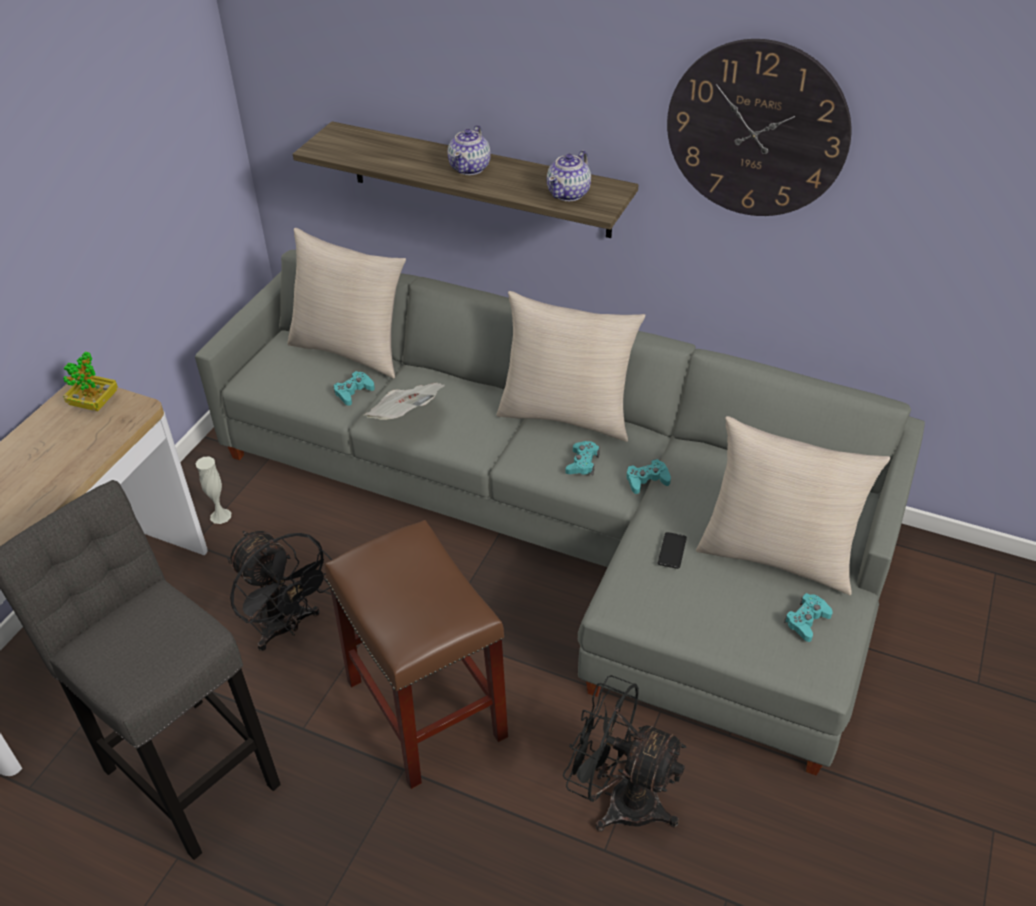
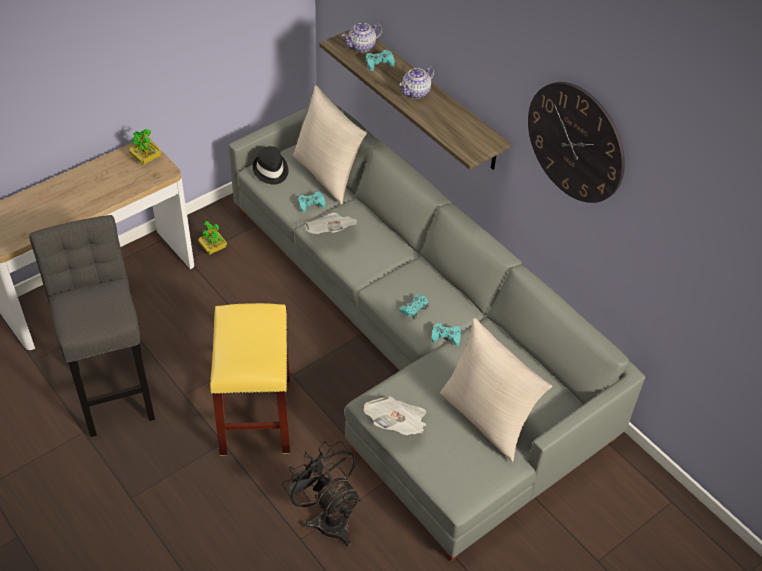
camera: 25 degrees right, 5 degrees up
(220, 516) = (213, 248): white vase -> potted plant
(269, 372) = (270, 170): none -> black hat
(286, 627) = (209, 333): black fan -> none
(427, 709) = (256, 416): brown stool -> yellow stool
(566, 415) = (428, 273): beige pillow -> none
(569, 193) = (461, 134): teapot -> teapot (362, 47)
(672, 551) = (426, 386): phone -> none
(674, 616) = (397, 425): none -> newspaper
(806, 621) = (472, 464): turquoise game controller -> turquoise game controller (379, 63)

